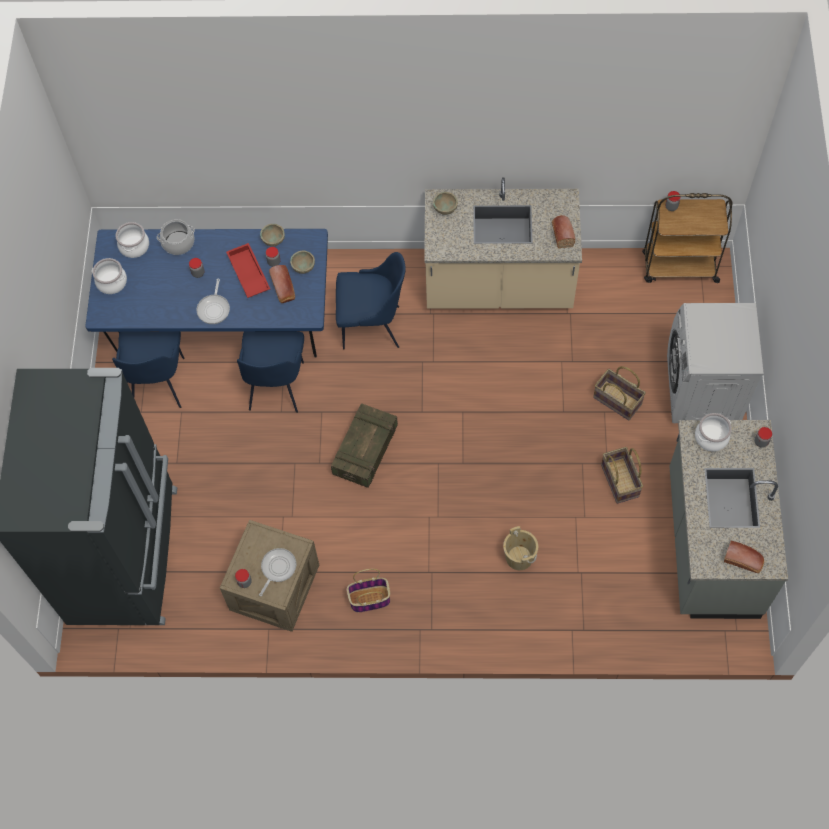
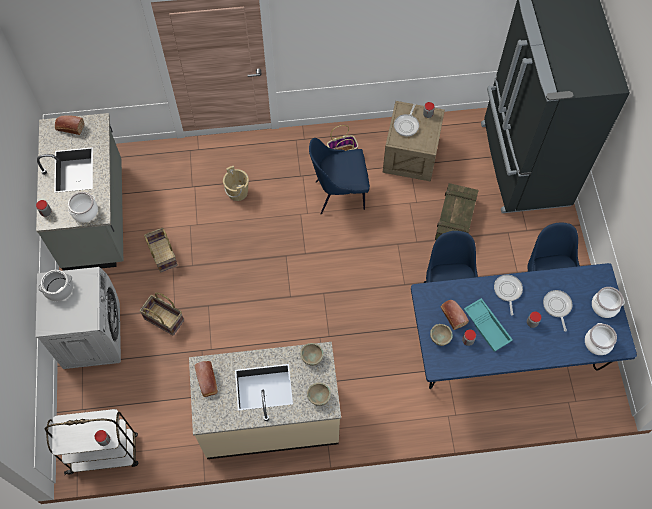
camera: 170 degrees right, 0 degrees up
(164, 286) = (557, 307): none -> frying pan
(178, 242) = (559, 351): cooking pot -> cooking pot (59, 289)
(248, 274) = (488, 326): red tray -> turquoise tray
(273, 240) = (473, 362): beige bowl -> beige bowl (312, 357)
(365, 451) = (363, 257): crate -> crate (455, 220)
(371, 327) = (377, 363): blue chair -> blue chair (339, 195)
(679, 267) = (105, 454): brown cart -> white cart

